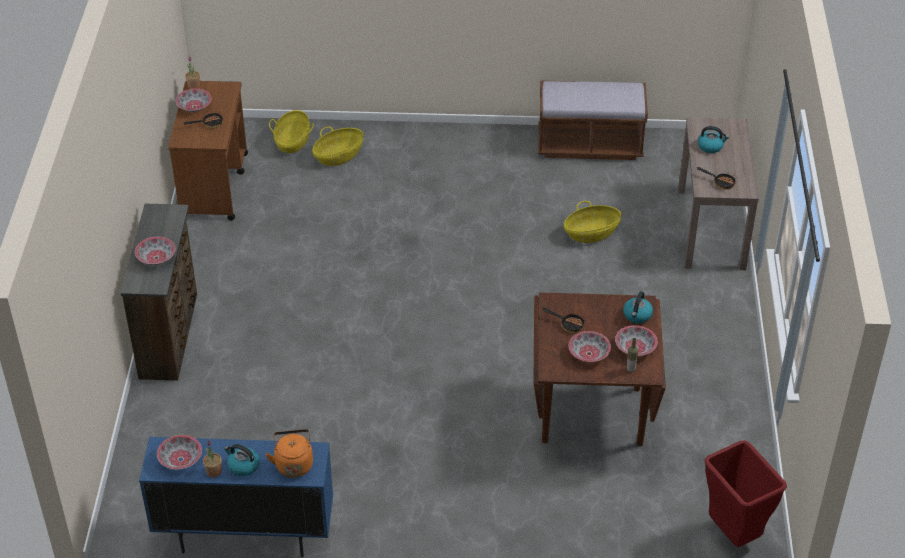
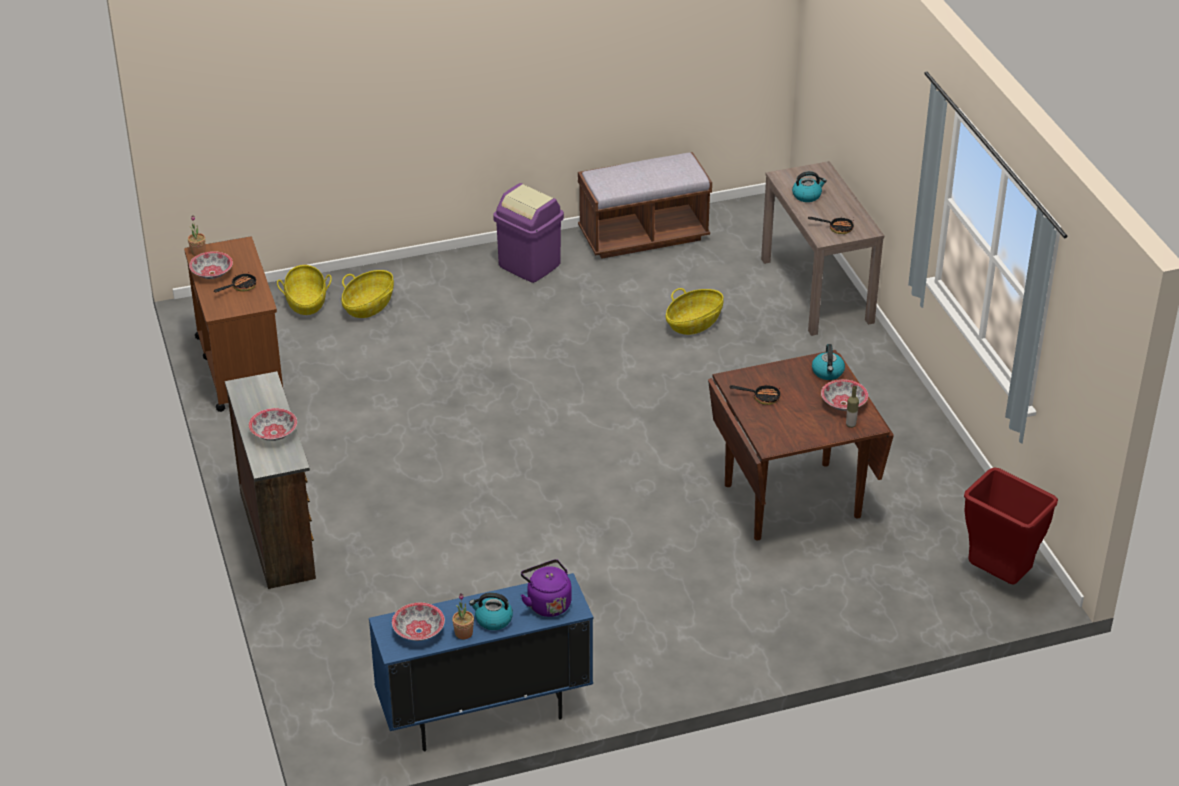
camera: 20 degrees left, 5 degrees down
(293, 463) = (547, 603): orange kettle -> purple kettle
(483, 150) = (530, 265): none -> purple trash can
(589, 354) = (800, 420): bowl -> none

